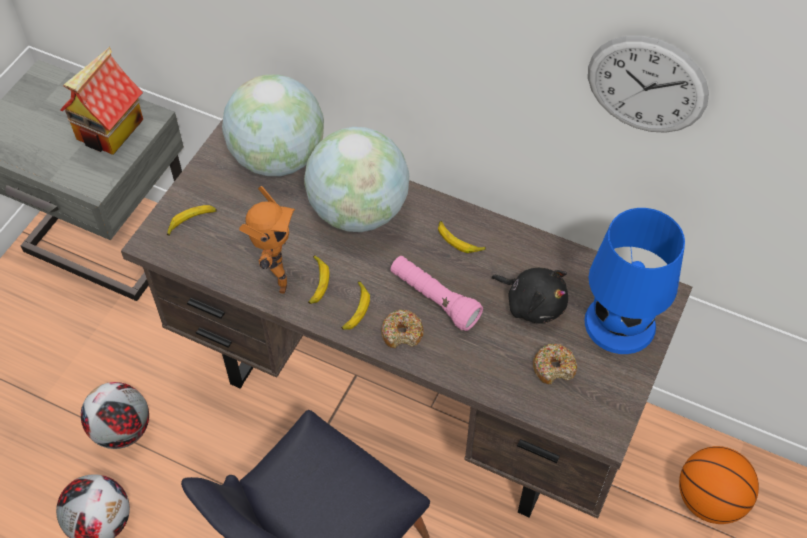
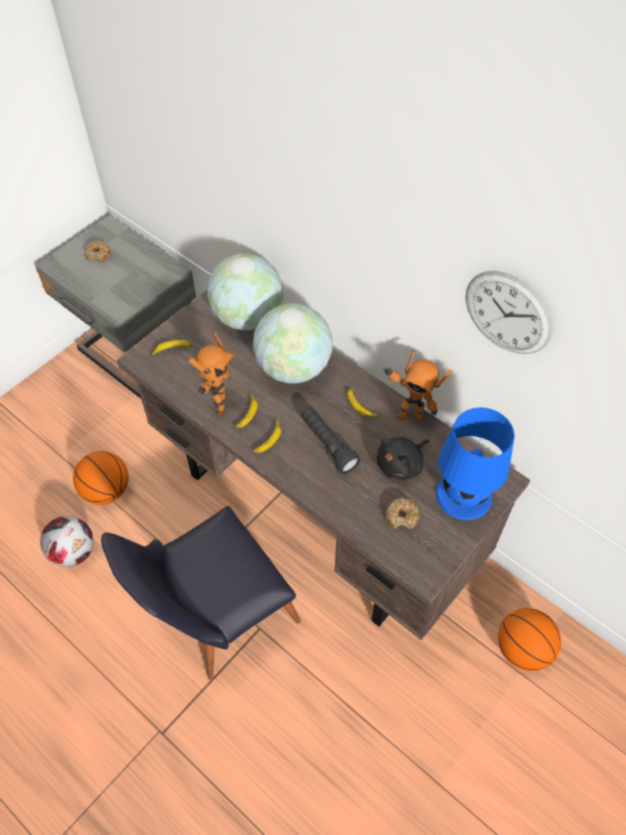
camera: 15 degrees right, 0 degrees up
(110, 130) = (142, 274): toy house -> none
(121, 431) = (106, 491): football -> basketball
(402, 333) = (296, 464): donut -> donut (98, 255)
(434, 299) = (328, 445): pink flashlight -> black flashlight
(521, 238) = (408, 414): none -> toy robot
(533, 303) = (401, 464): black plush toy -> black plush toy turned 90 degrees clockwise

